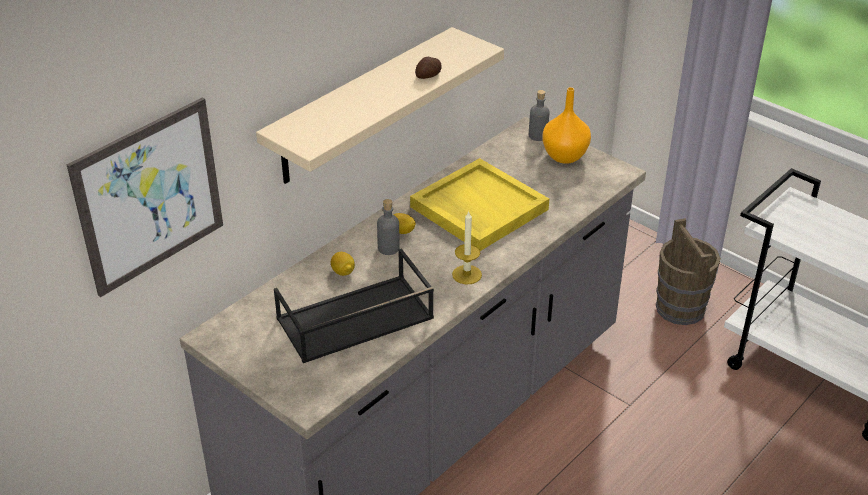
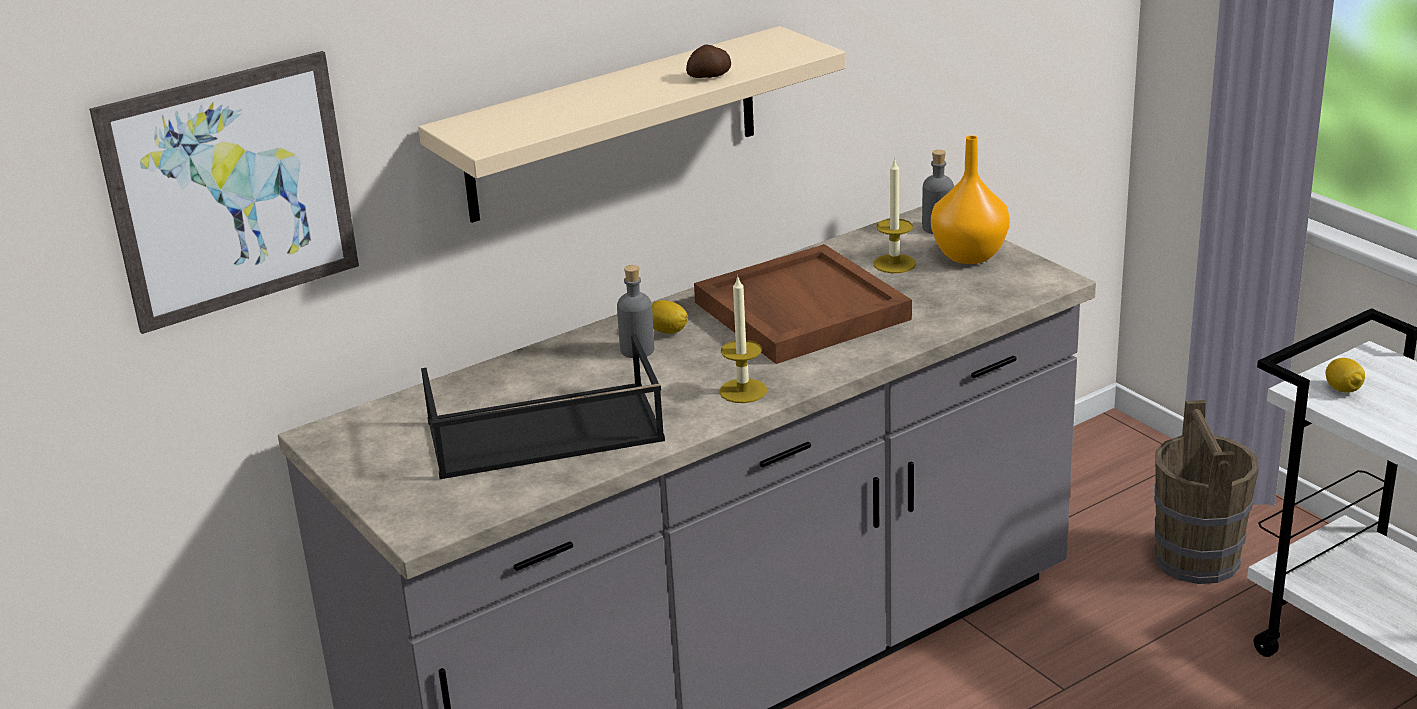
camera: 15 degrees right, 10 degrees down
(343, 272) = (554, 374): lemon -> lemon (1343, 389)
(477, 208) = (799, 310): yellow tray -> brown tray
(522, 166) = (894, 264): none -> candle

